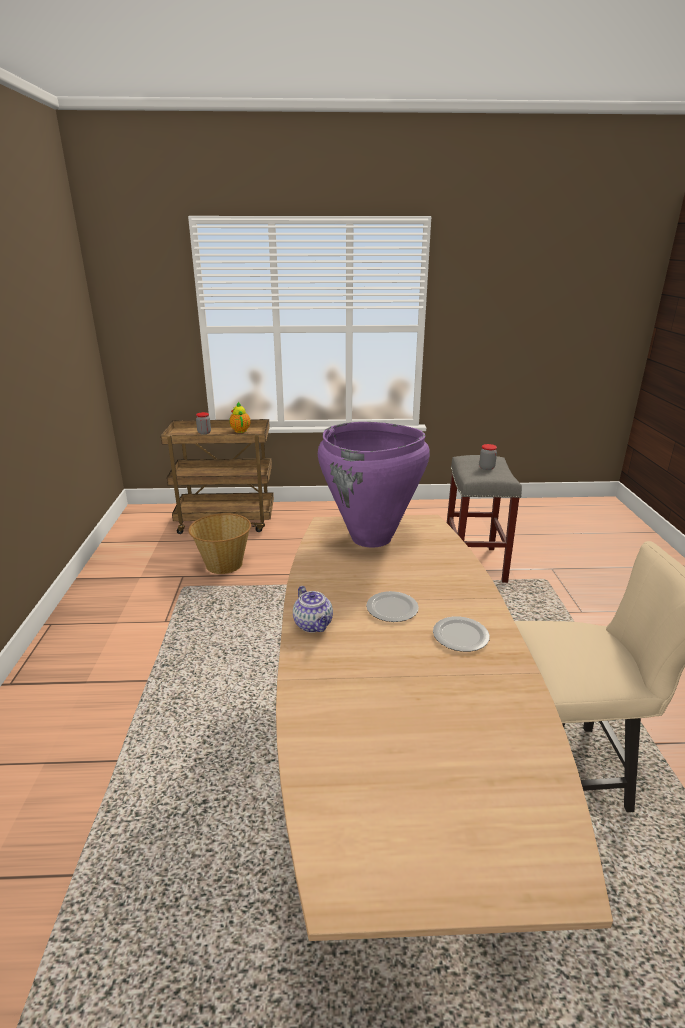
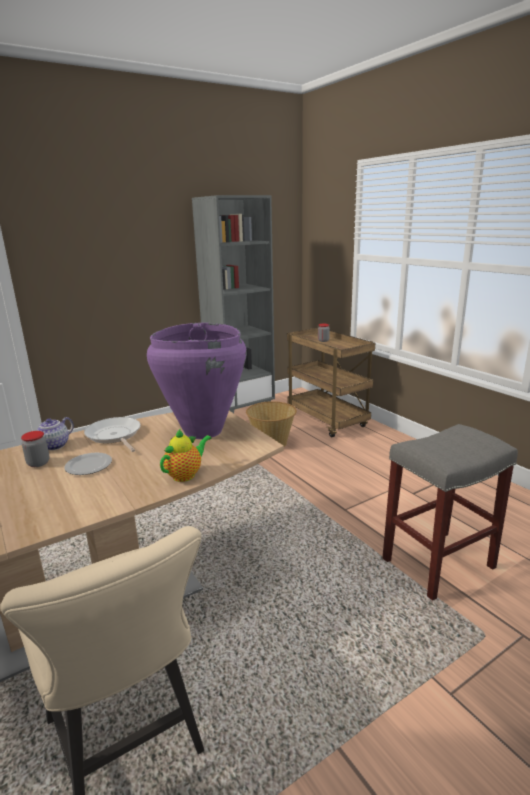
camera: 60 degrees right, 5 degrees down
(124, 557) = (241, 412): none -> grey bookcase
(240, 430) = (348, 345): teapot -> teapot (186, 475)
(328, 583) = (114, 436): none -> frying pan
(461, 636) = (57, 502): plate -> none
(486, 468) = (454, 444): jar -> jar (38, 463)

